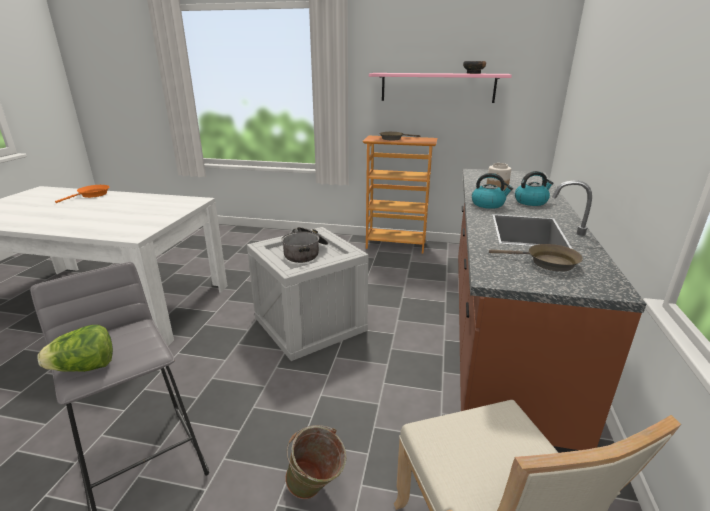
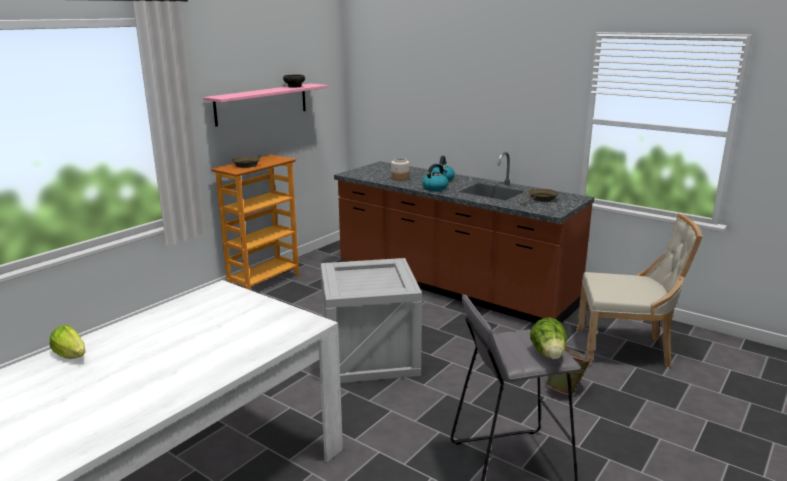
camera: 65 degrees left, 5 degrees down
(92, 195) = (71, 355): orange frying pan -> lettuce
(305, 253) = (369, 281): cooking pot -> none

